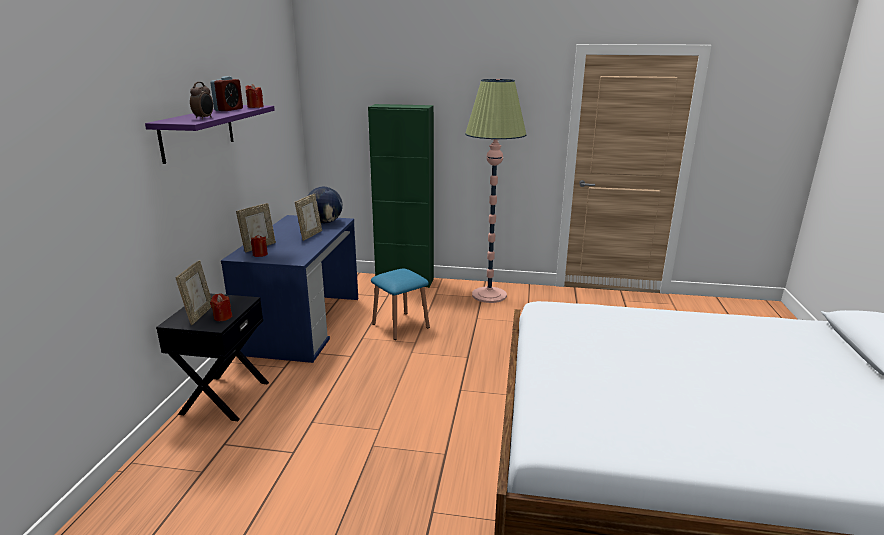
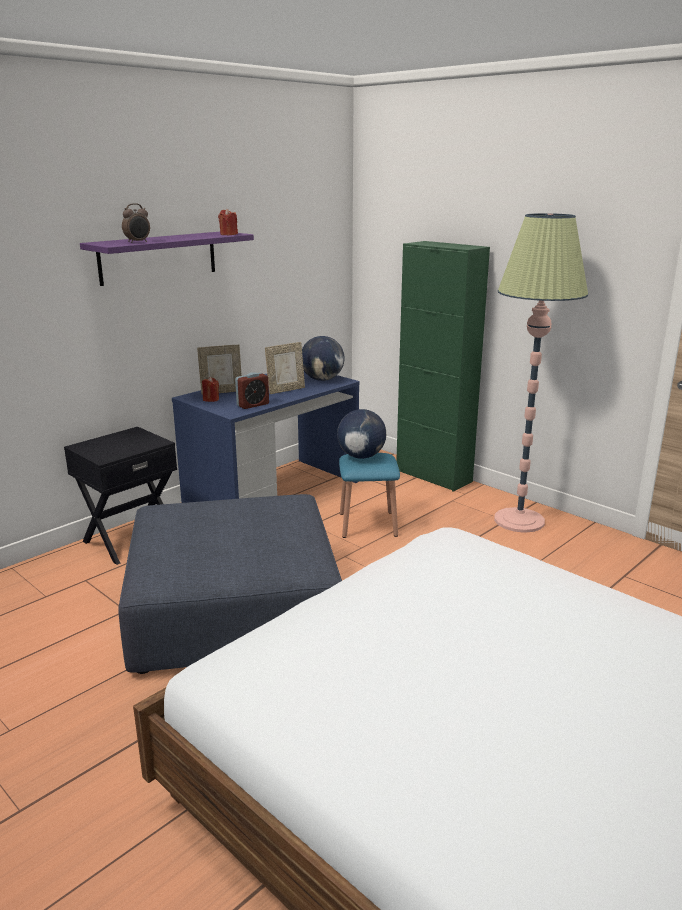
camera: 35 degrees right, 0 degrees up
(199, 315) = (106, 445): picture frame -> none
(222, 317) = (119, 452): red candle -> none
(229, 109) = (194, 235): alarm clock -> alarm clock (253, 405)
(378, 415) = (234, 607): none -> blue ottoman
(392, 274) = (361, 456): none -> globe

